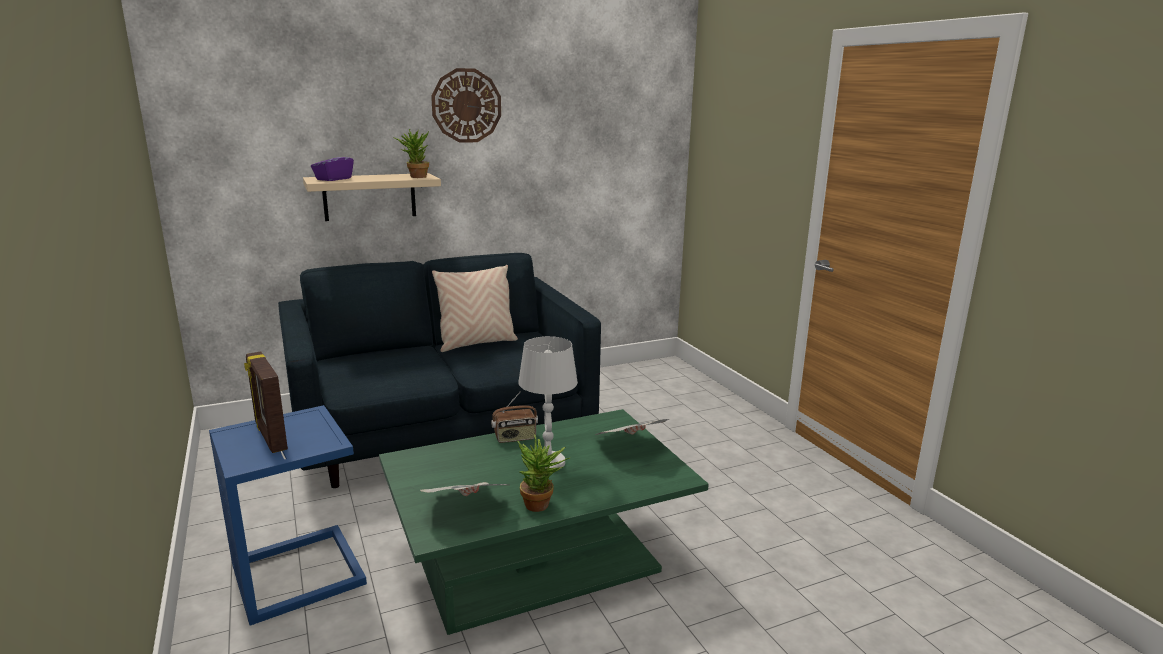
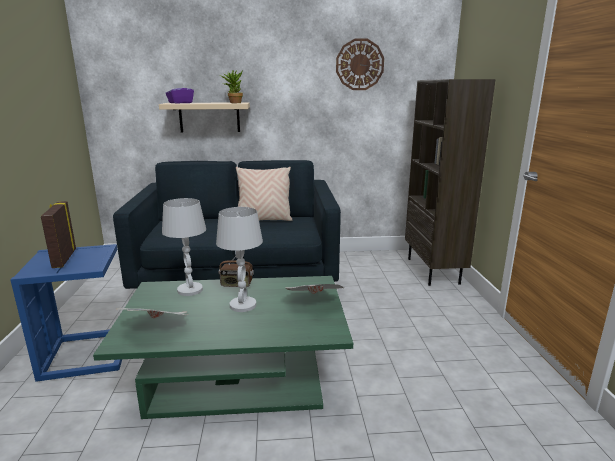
camera: 20 degrees right, 0 degrees up
(461, 454) = (190, 290): none -> white table lamp
(466, 105) = (276, 55): wall clock -> wall clock (359, 64)
(541, 506) = (209, 336): potted plant -> none
(690, 385) = (433, 271): none -> brown bookcase

